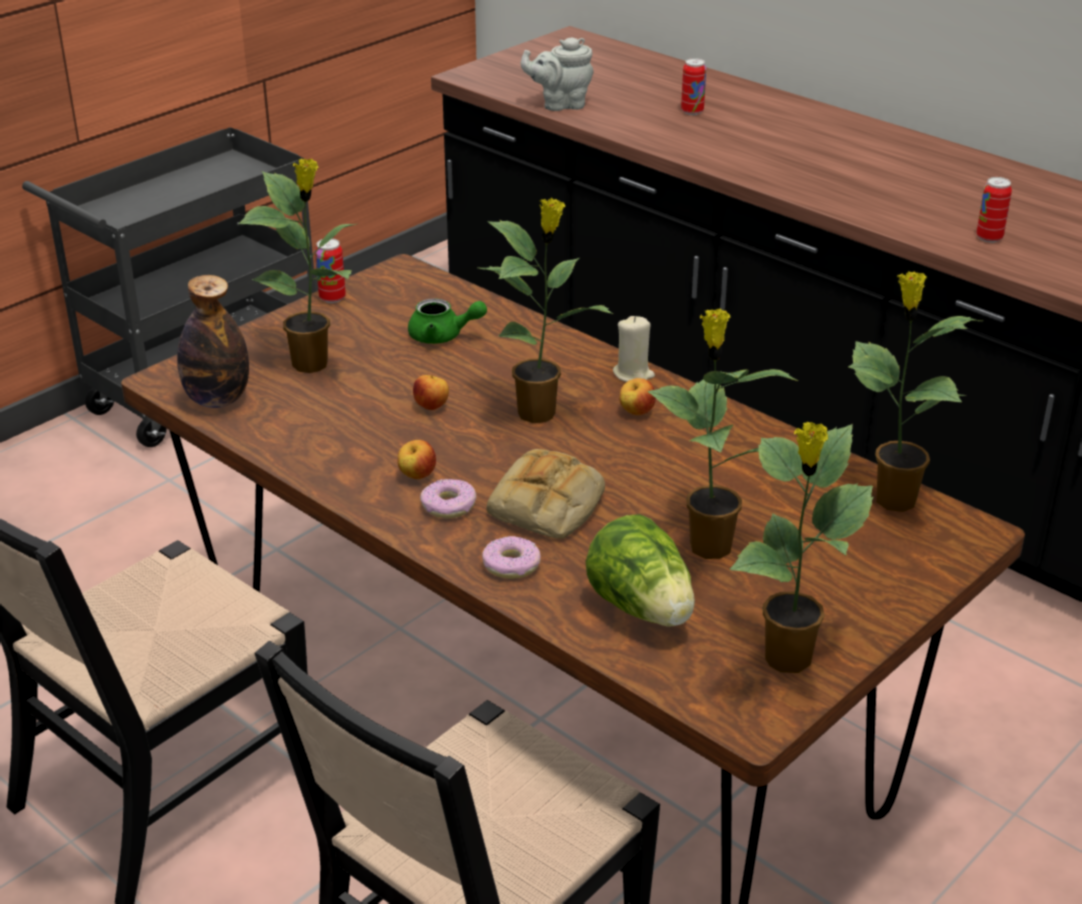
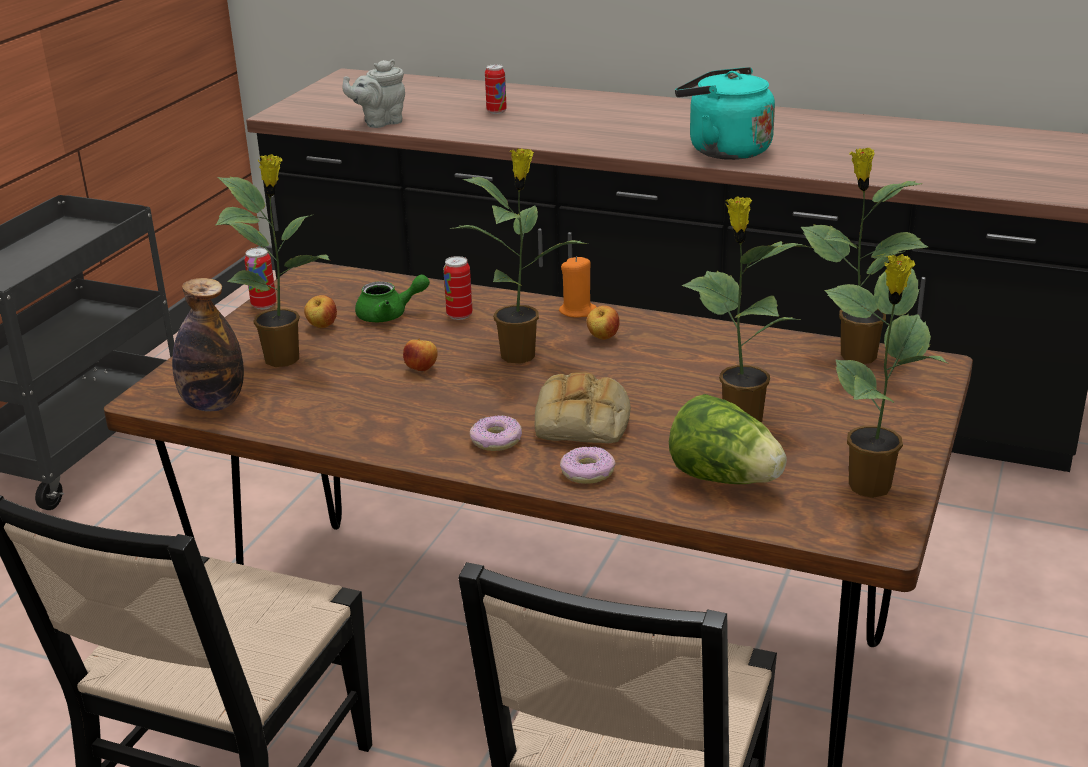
camera: 20 degrees left, 5 degrees down
(416, 476) = (449, 424): apple -> apple (322, 327)
(633, 374) = (578, 311): beige candle -> orange candle
(905, 210) = (724, 150): none -> turquoise kettle
(989, 238) = (803, 158): can -> can (459, 315)

